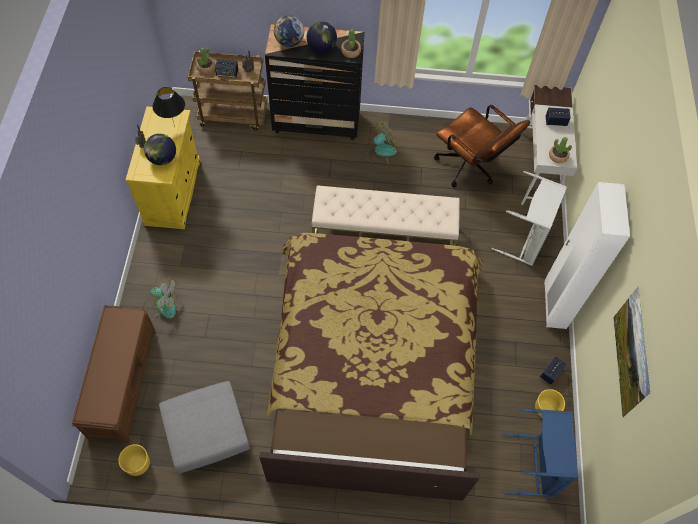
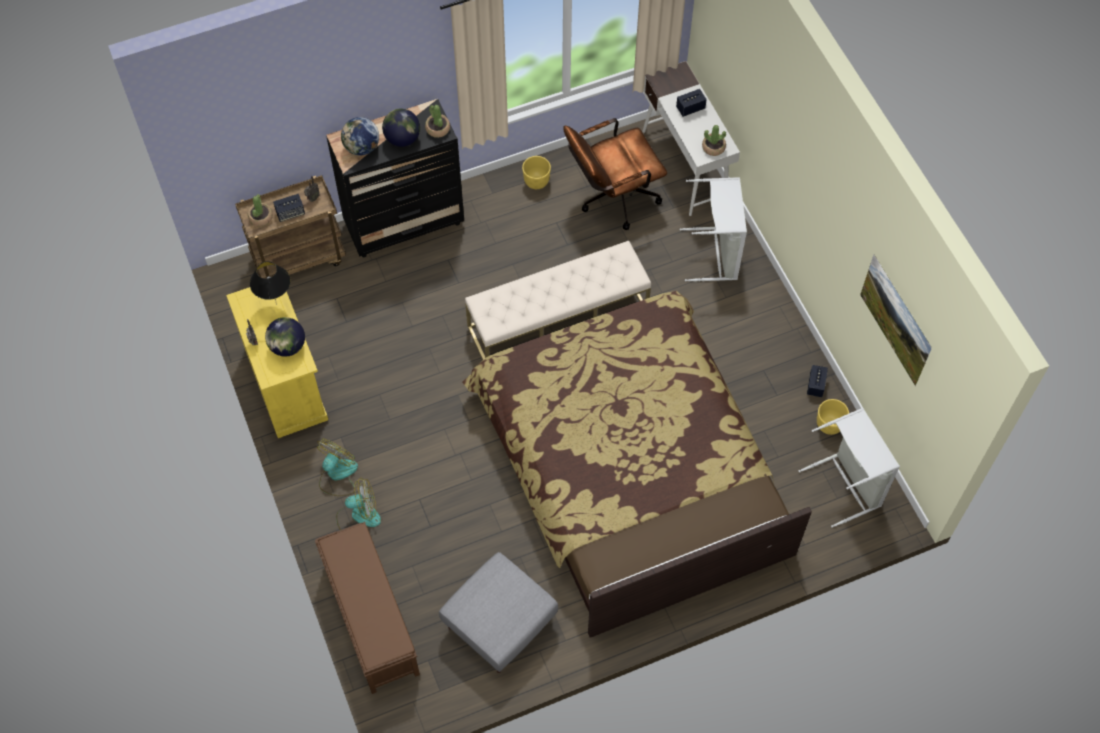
camera: 25 degrees left, 0 degrees up
(138, 465) = (444, 691): yellow planter -> yellow planter (536, 182)
(380, 153) = (500, 226): fan -> fan (337, 475)
(471, 168) = (612, 198): brown office chair -> brown office chair turned 135 degrees clockwise
(534, 465) = (847, 485): blue laundry basket -> grey laundry basket
(554, 305) = (782, 312): white wardrobe -> none

